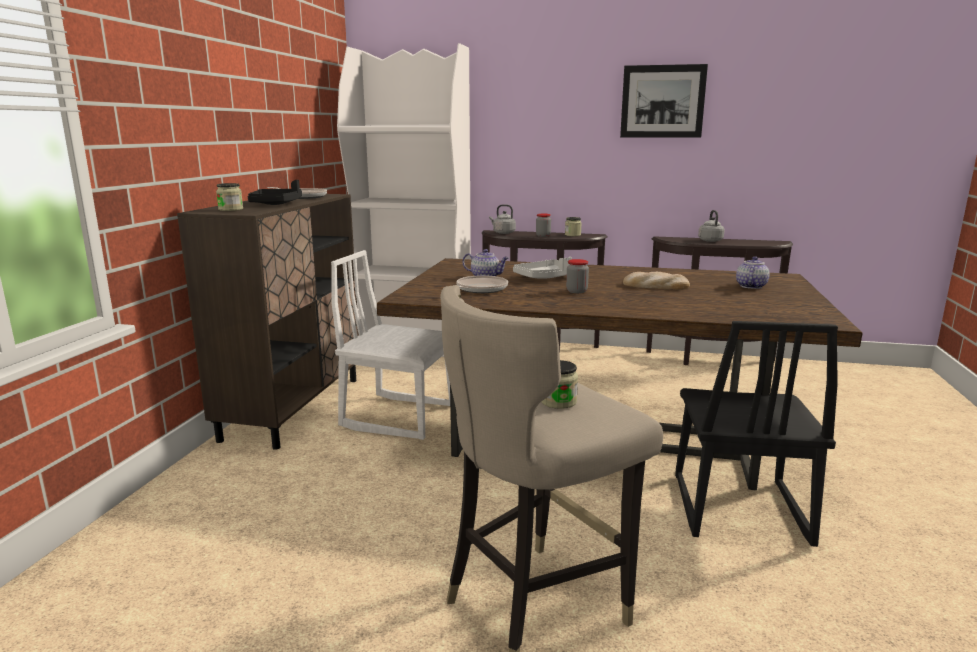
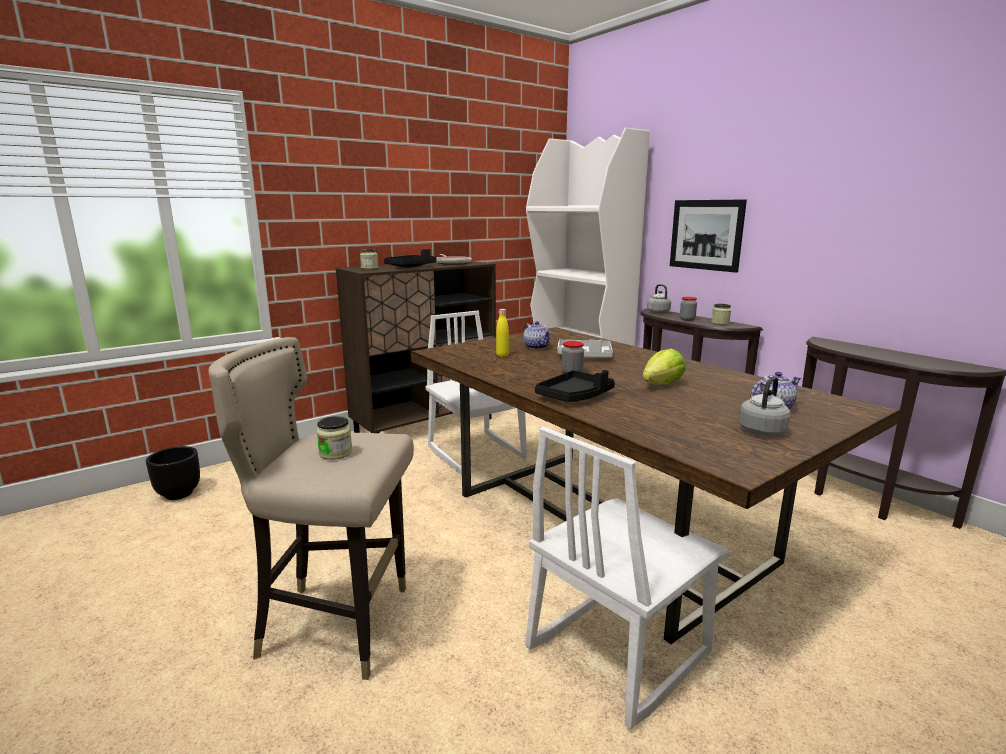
camera: 40 degrees right, 0 degrees up
(73, 599) = (179, 494): none -> black planter
(479, 289) = (502, 355): frying pan -> yellow bottle
(630, 306) = (575, 396): none -> black tray
(655, 286) = (661, 384): bread -> lettuce
(662, 101) = (842, 177): picture -> picture (706, 235)
(710, 240) = (873, 350): grey kettle -> grey kettle (763, 430)
(737, 509) = (616, 650): black chair -> white chair

